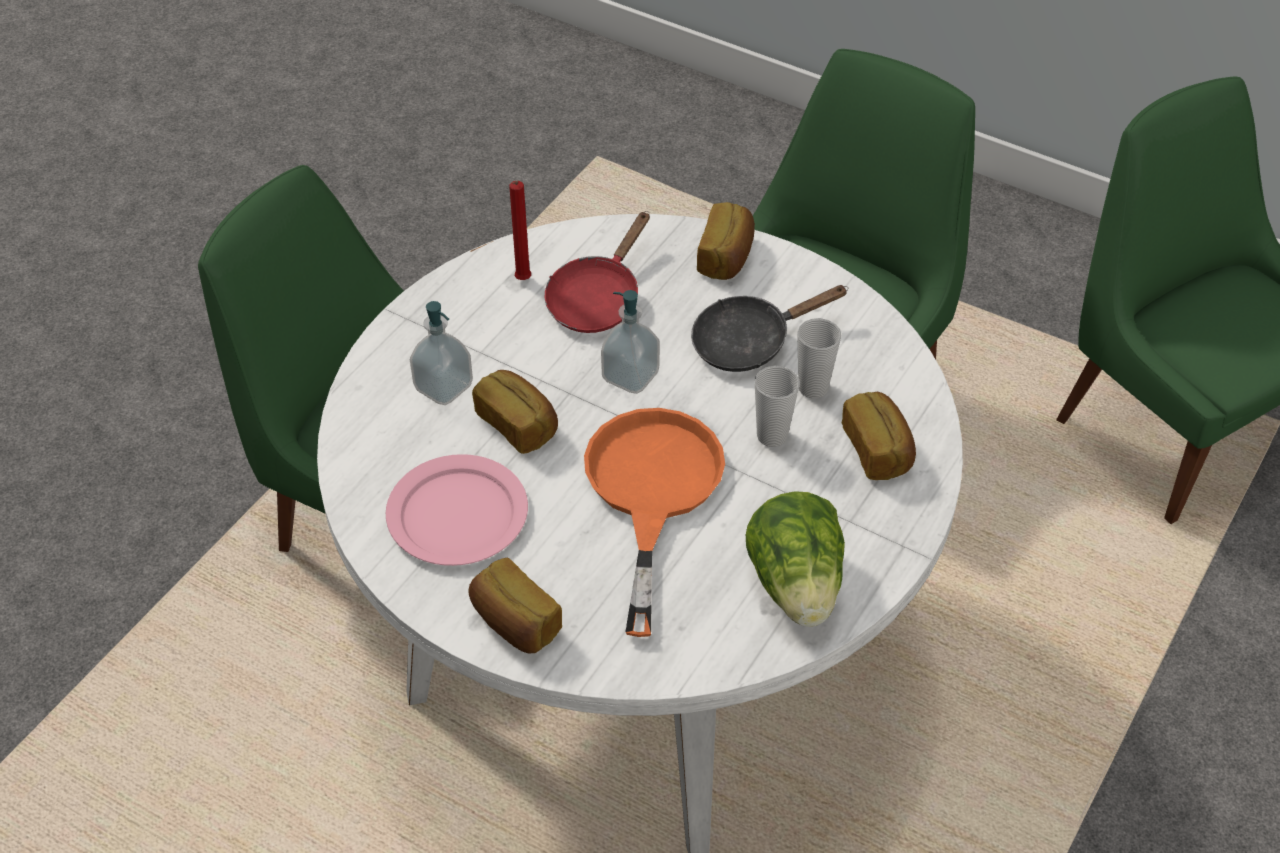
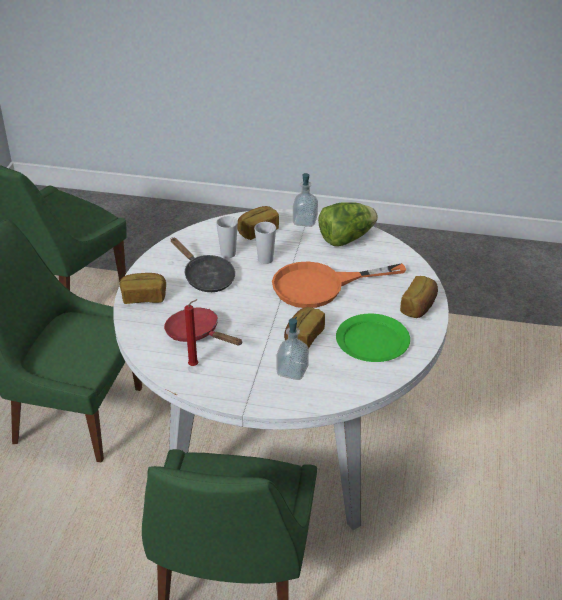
camera: 110 degrees left, 10 degrees down
(456, 514) = (372, 341): pink plate -> green plate
(597, 299) = (197, 334): red frying pan -> red frying pan turned 150 degrees counterclockwise
(630, 376) = (249, 309): soap dispenser -> soap dispenser (305, 221)

